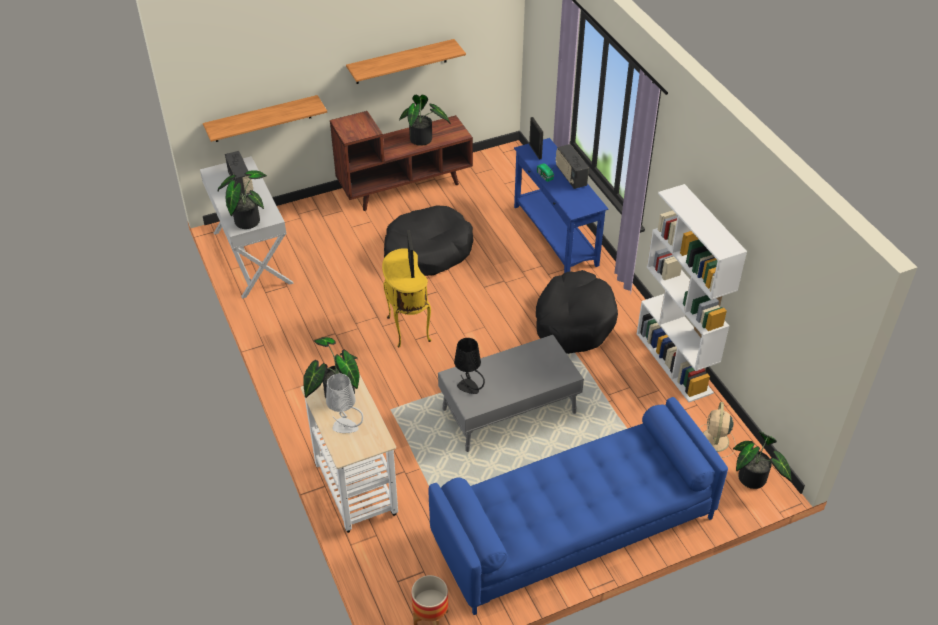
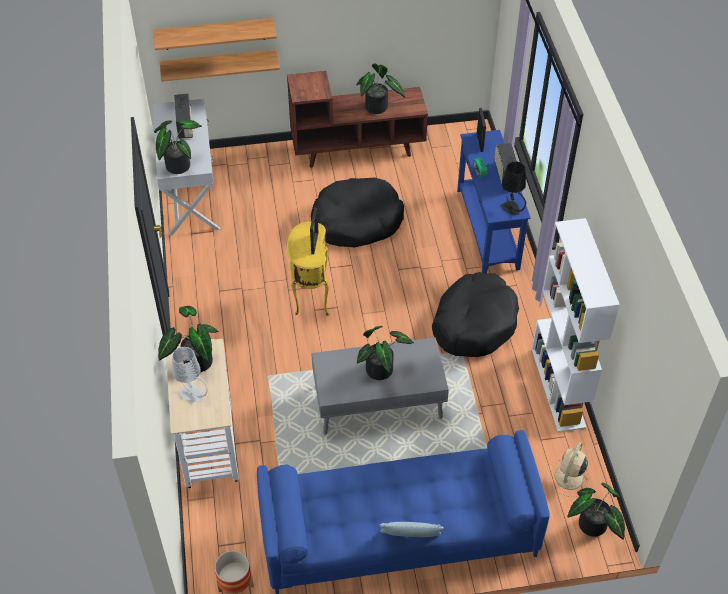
camera: 15 degrees right, 5 degrees up
(401, 62) = (365, 28): shelf -> shelf (214, 34)
(469, 387) = (335, 374): black table lamp -> black table lamp (511, 208)
(514, 374) = (383, 370): none -> potted plant
(600, 521) = (410, 538): none -> blue pillow

